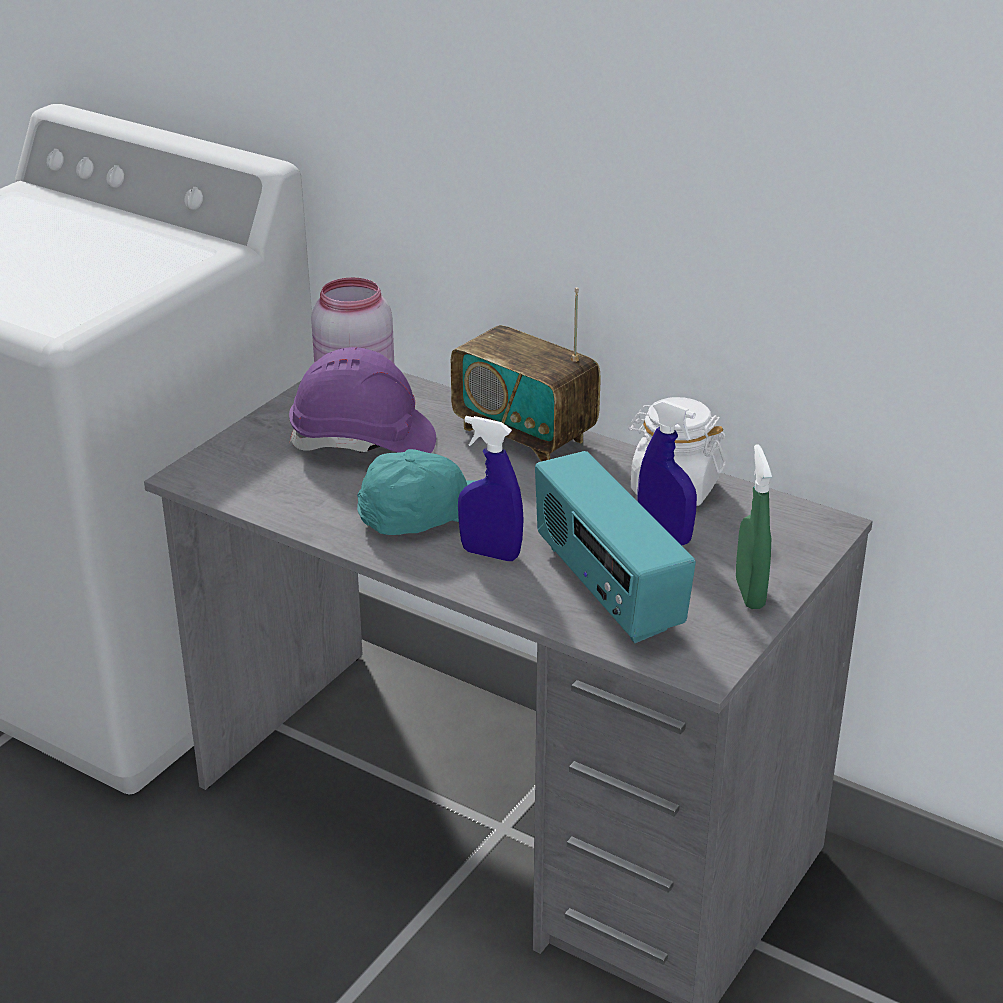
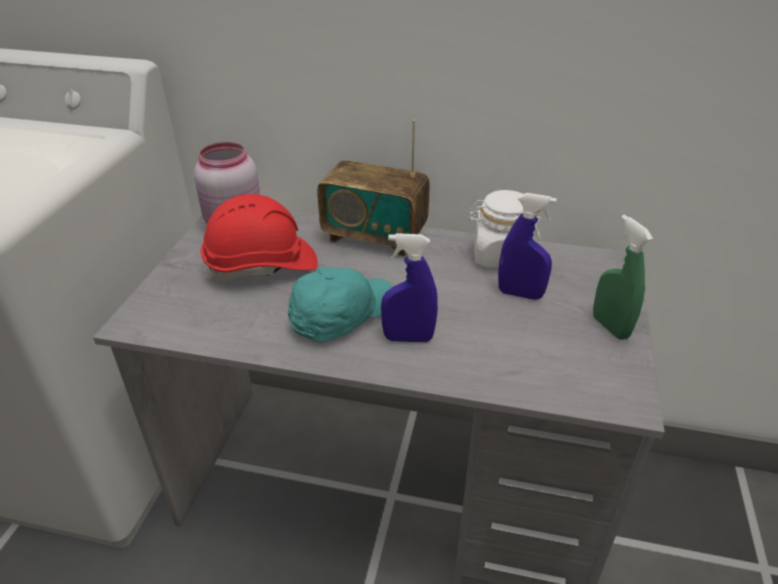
camera: 20 degrees left, 5 degrees up
(363, 442) = (262, 266): purple hard hat -> red hard hat
(606, 590) = (512, 349): radio -> none

